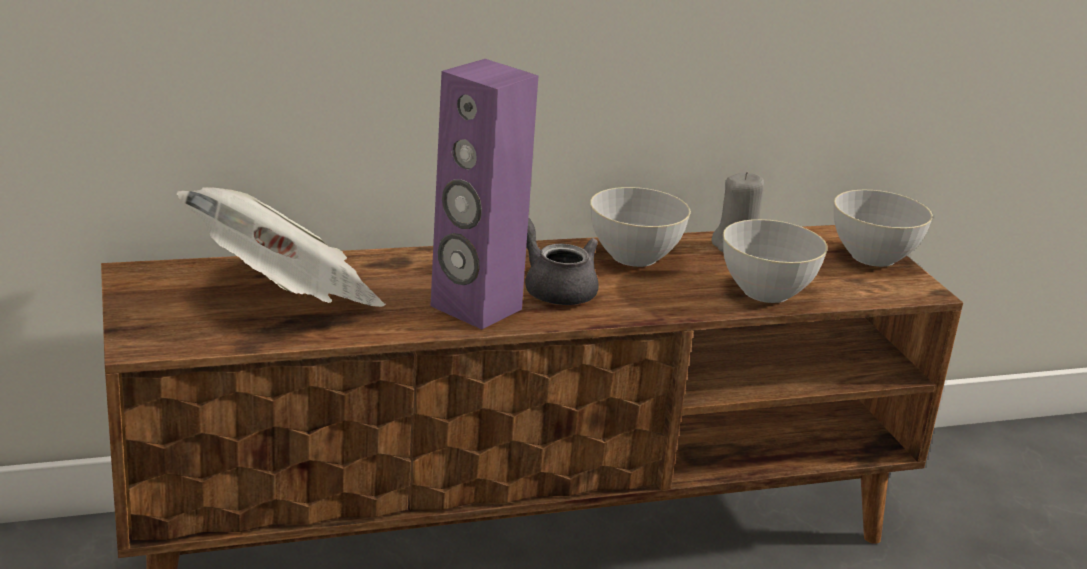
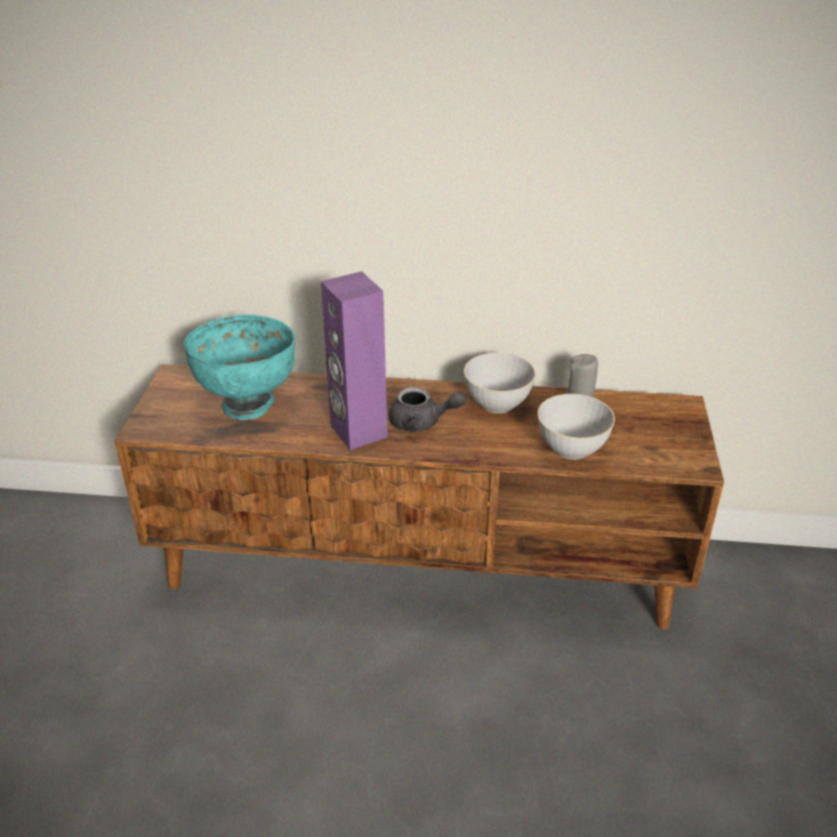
camera: 25 degrees right, 10 degrees up
(285, 296) = (248, 404): newspaper -> turquoise bowl
(554, 288) = (422, 423): grey teapot -> grey teapot turned 120 degrees clockwise
(873, 257) = (681, 429): grey bowl -> none

